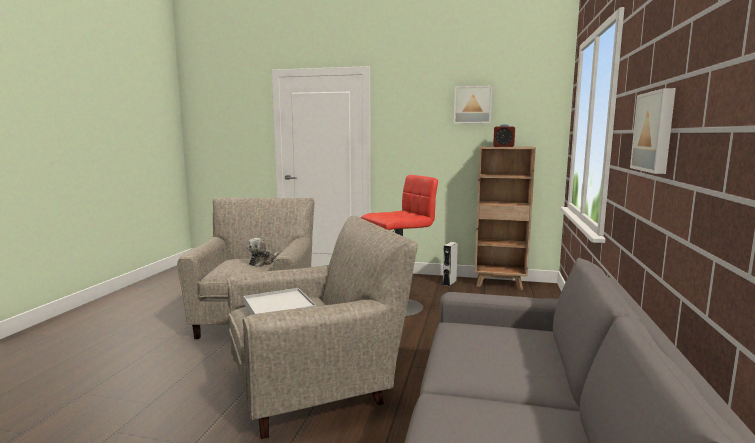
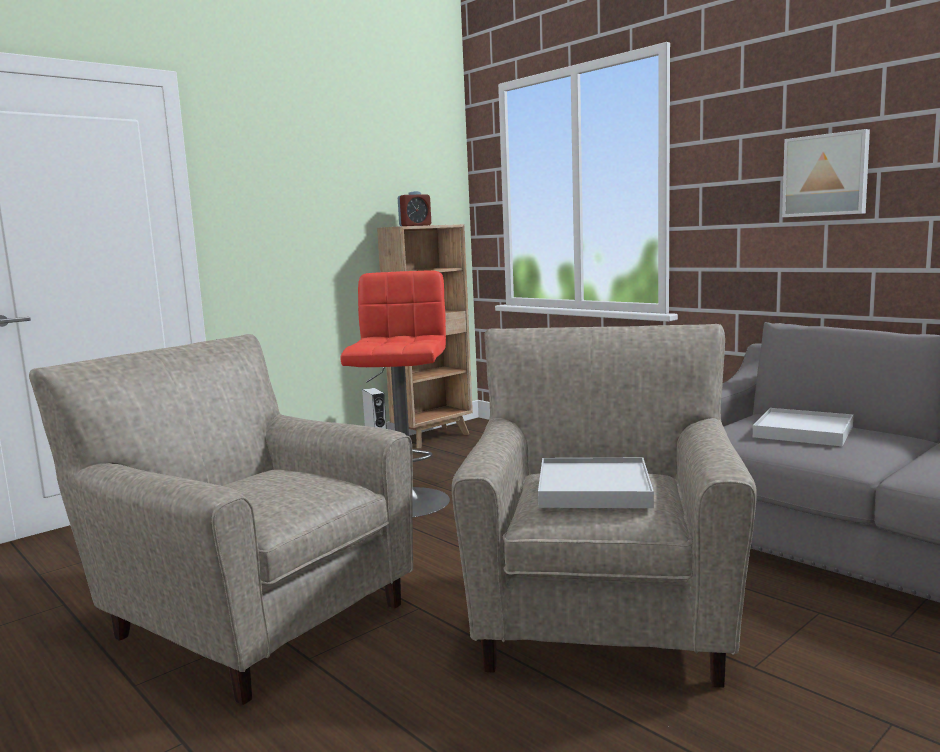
camera: 55 degrees left, 0 degrees up
(263, 262) = (289, 475): plush toy -> none
(472, 105) = (356, 160): picture -> none
(505, 349) = (803, 432): none -> white tray

